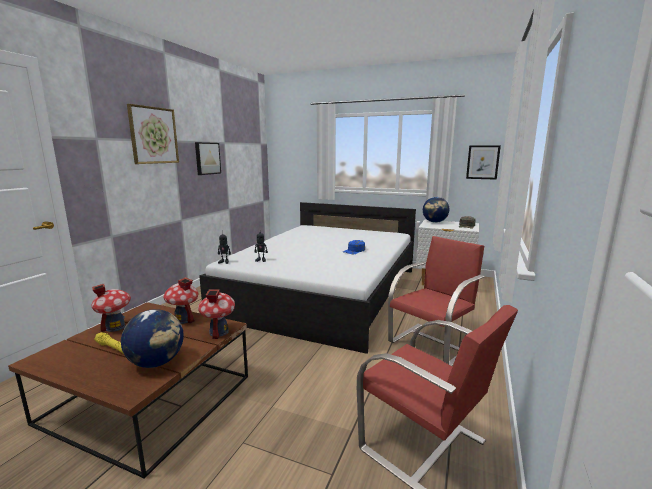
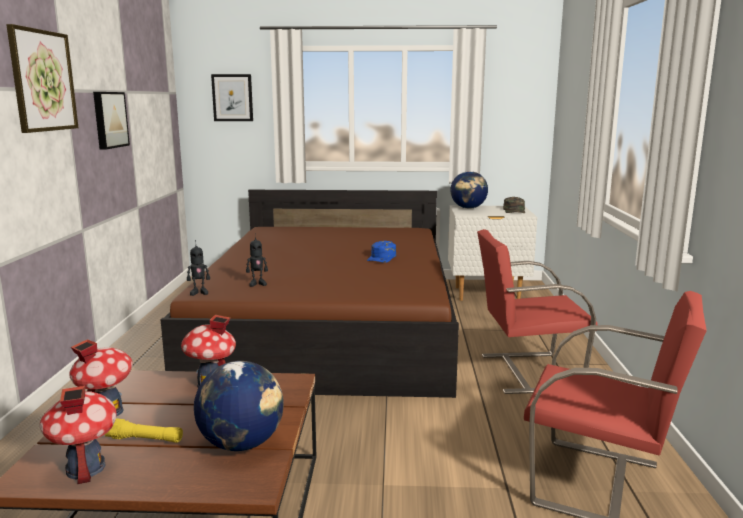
camera: 20 degrees left, 0 degrees up
(218, 332) = (288, 391): toy house -> toy house (85, 468)
(324, 291) = (330, 326): white bed -> brown bed
(432, 344) = (527, 372): red chair -> red chair turned 120 degrees counterclockwise
(482, 162) = (522, 120): picture -> picture (232, 98)

